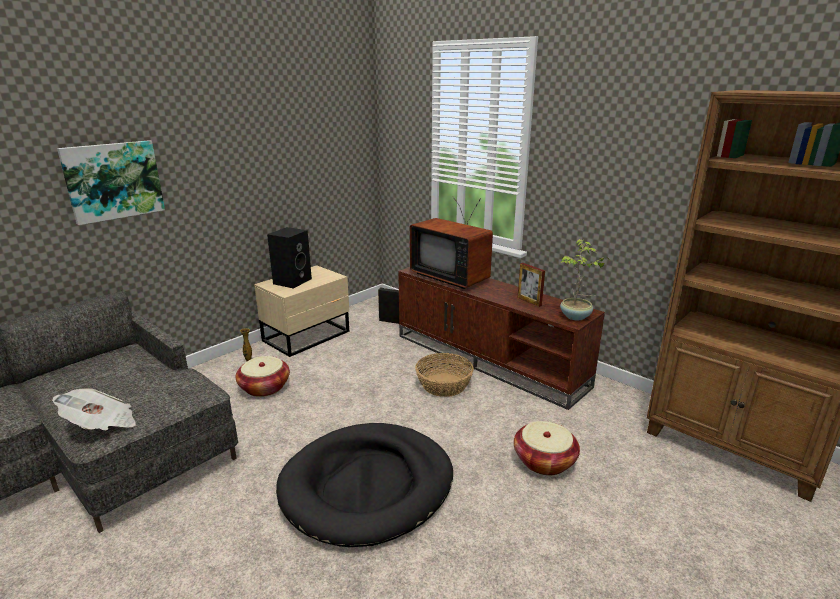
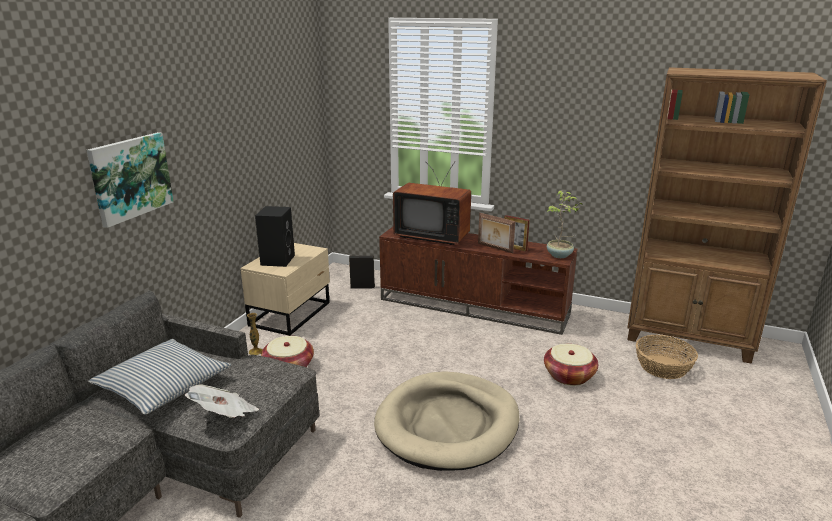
camera: 20 degrees left, 0 degrees up
(86, 383) = (163, 386): none -> pillow
(367, 486) = (448, 424): black dog bed -> beige dog bed
(444, 385) = (451, 334): basket -> basket (663, 367)
(506, 298) = (494, 248): none -> picture frame

